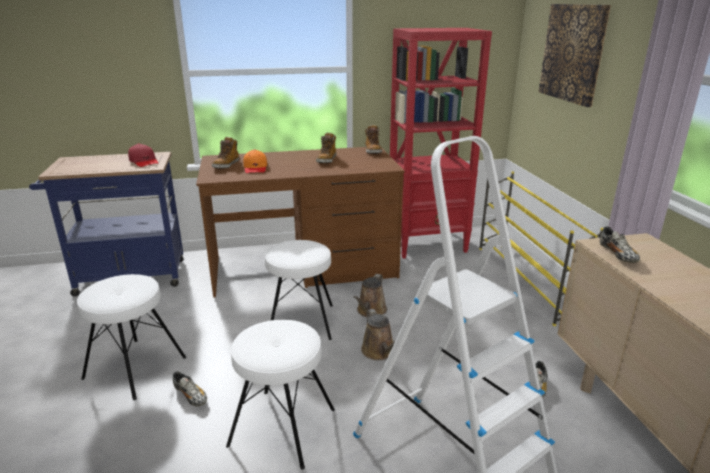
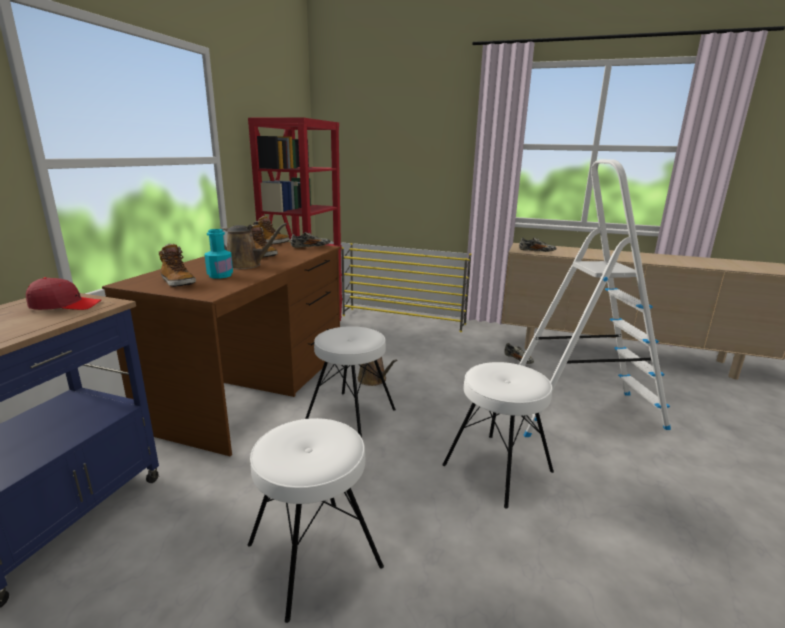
camera: 60 degrees left, 5 degrees down
(191, 396) = (412, 516): shoe -> shoe (310, 247)
(255, 168) = (220, 275): orange cap -> turquoise bottle
(379, 352) = (433, 394): brown watering can -> brown watering can (246, 265)
(573, 53) = (386, 141): picture -> none

